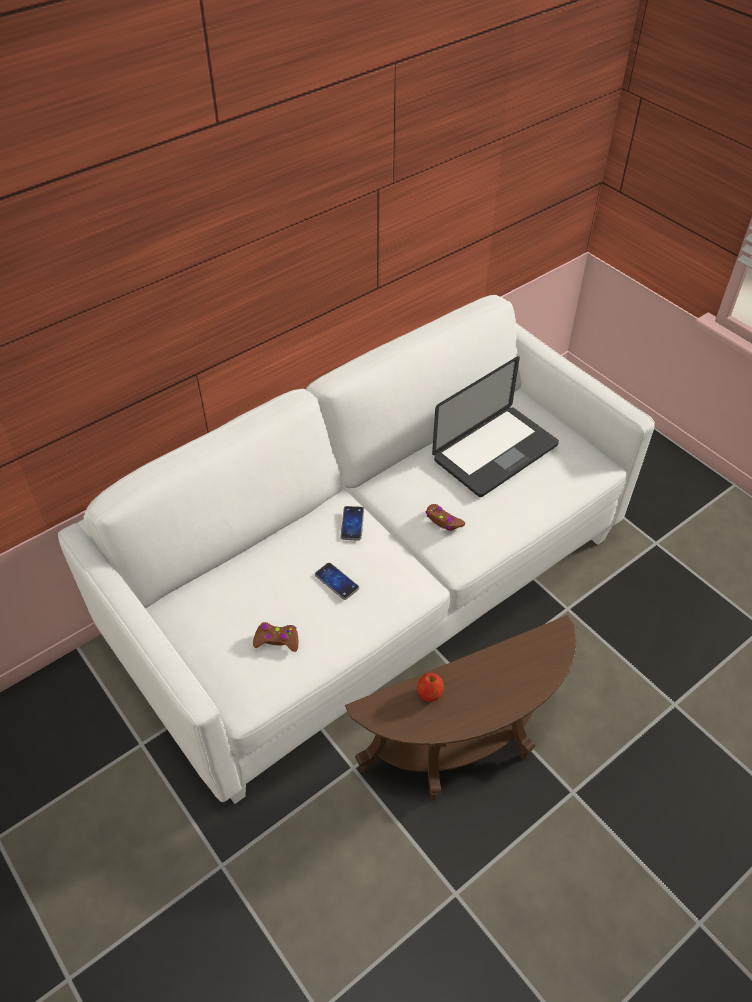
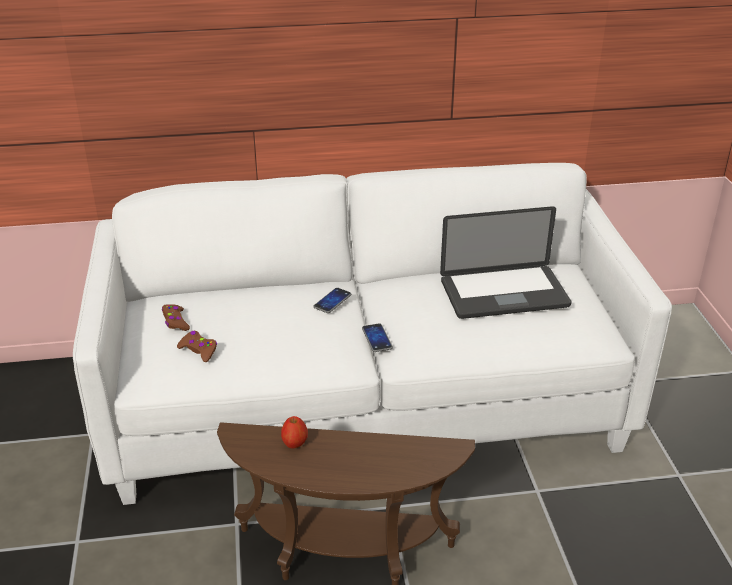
camera: 30 degrees right, 15 degrees down
(336, 581) = (281, 331): phone -> phone (377, 338)
(443, 521) = (411, 325): brown game controller -> brown game controller (175, 322)

